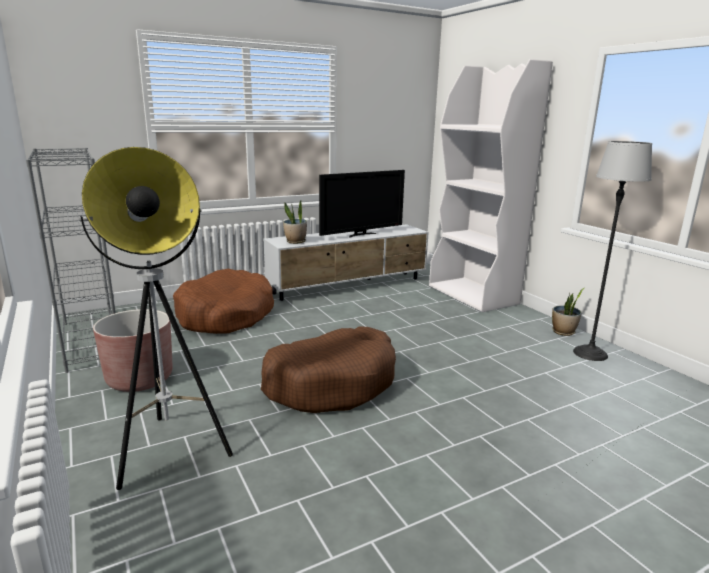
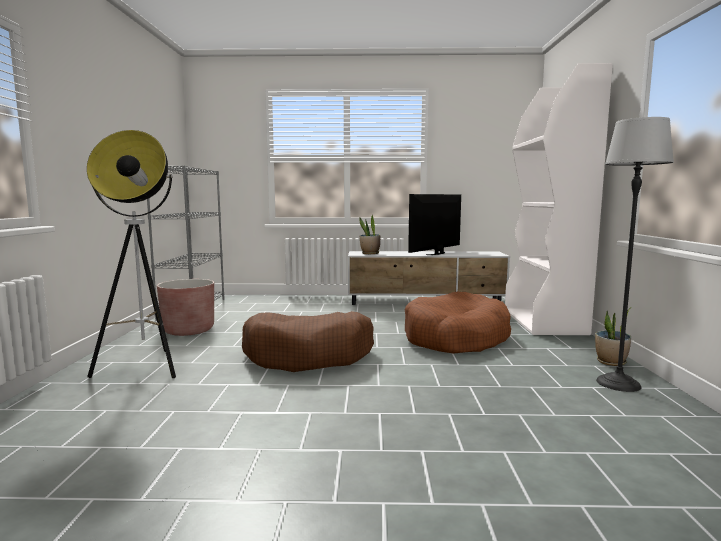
camera: 30 degrees right, 10 degrees down
(225, 315) = (297, 307): brown dog bed -> brown dog bed (455, 338)
(361, 234) = (437, 253): television -> television turned 135 degrees clockwise

